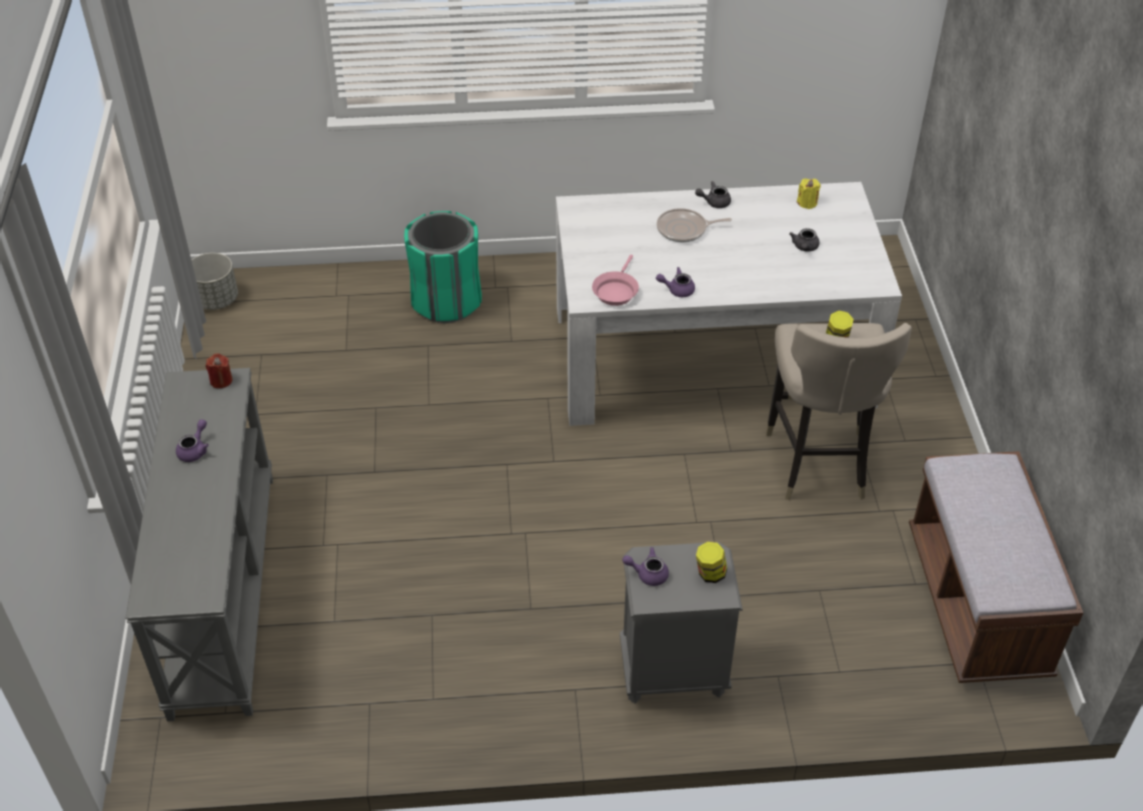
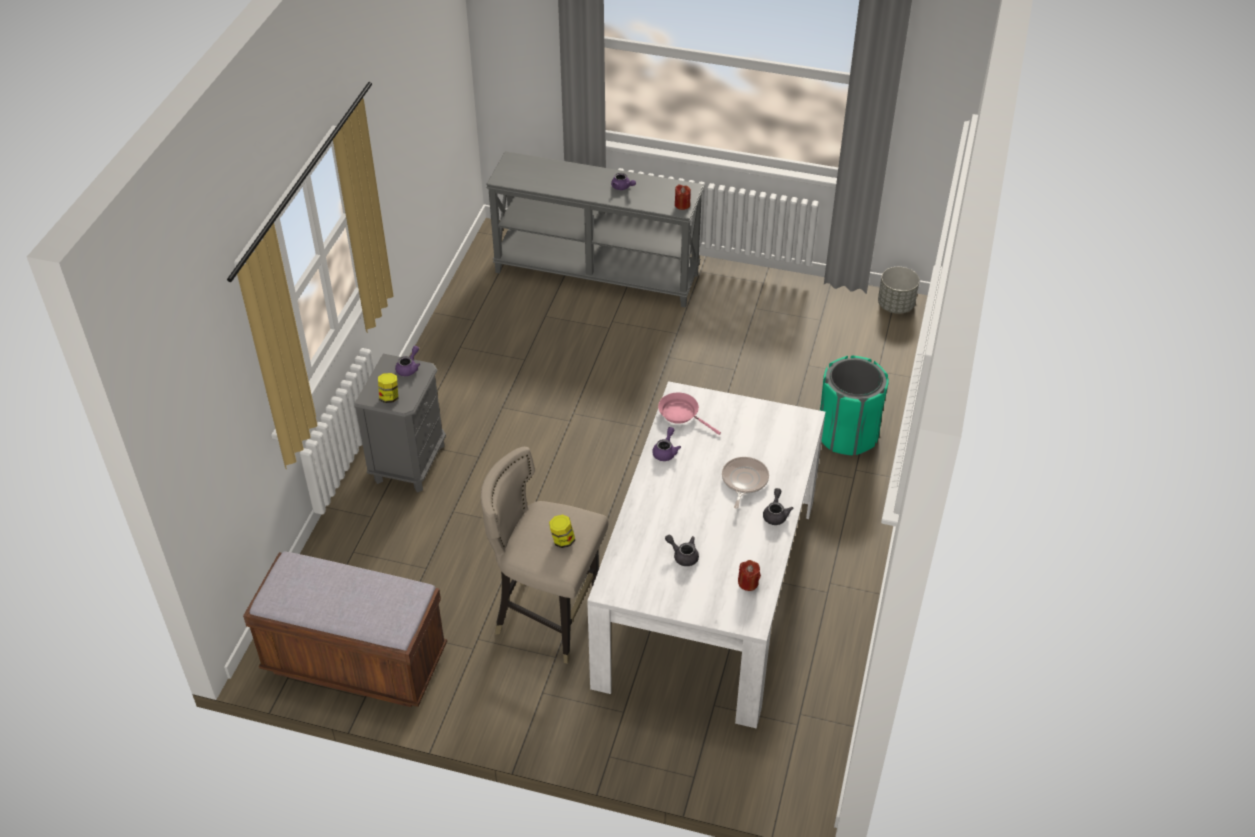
camera: 110 degrees right, 0 degrees up
(807, 203) = (748, 583): yellow candle -> red candle

